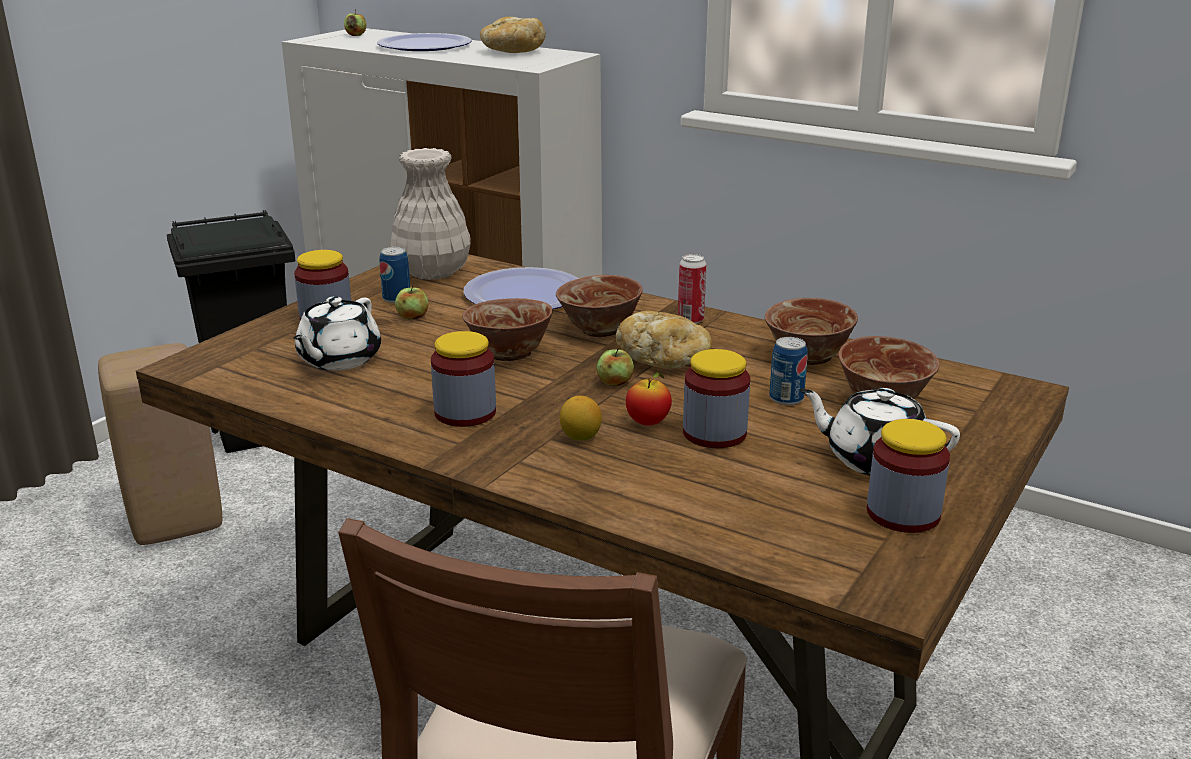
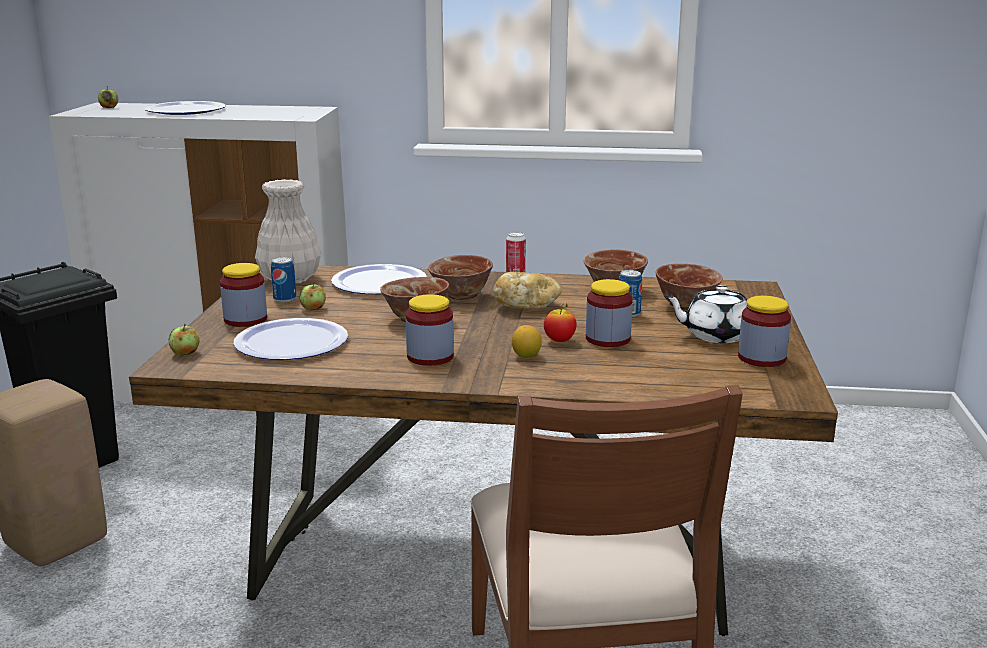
camera: 25 degrees left, 5 degrees down
(338, 360) = (291, 342): white teapot -> plate
(512, 52) = (267, 110): bread -> none
(614, 382) = (510, 323): apple -> apple (185, 353)

